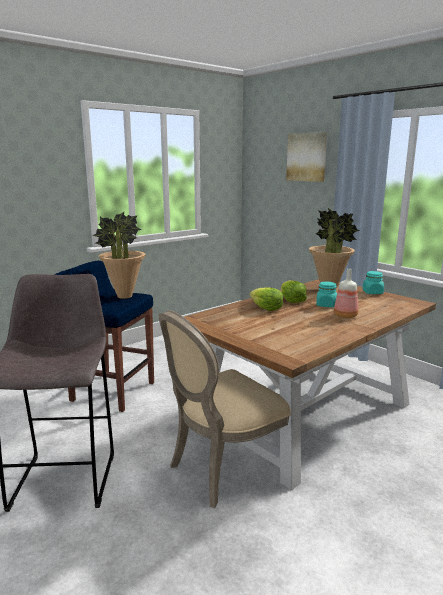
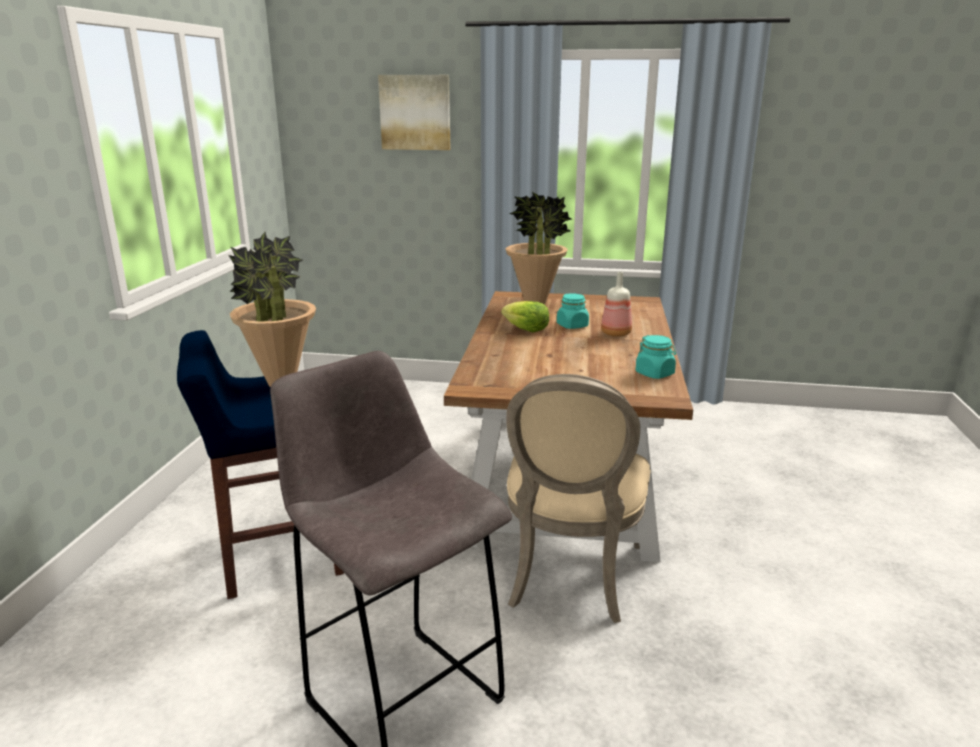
camera: 40 degrees left, 5 degrees up
(266, 308) = (521, 347): lettuce -> none
(372, 292) = (584, 298): turquoise jar -> turquoise jar (655, 374)

